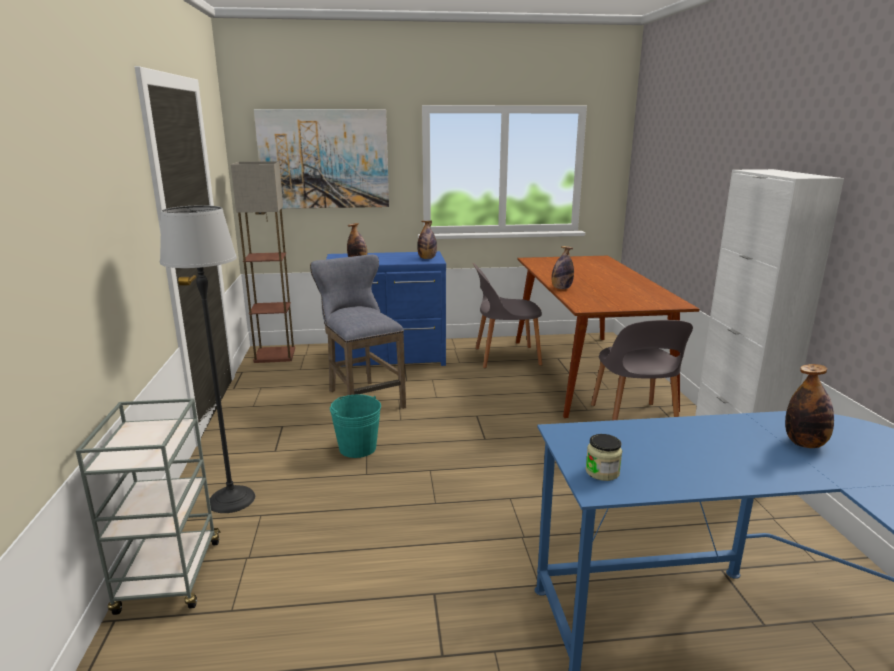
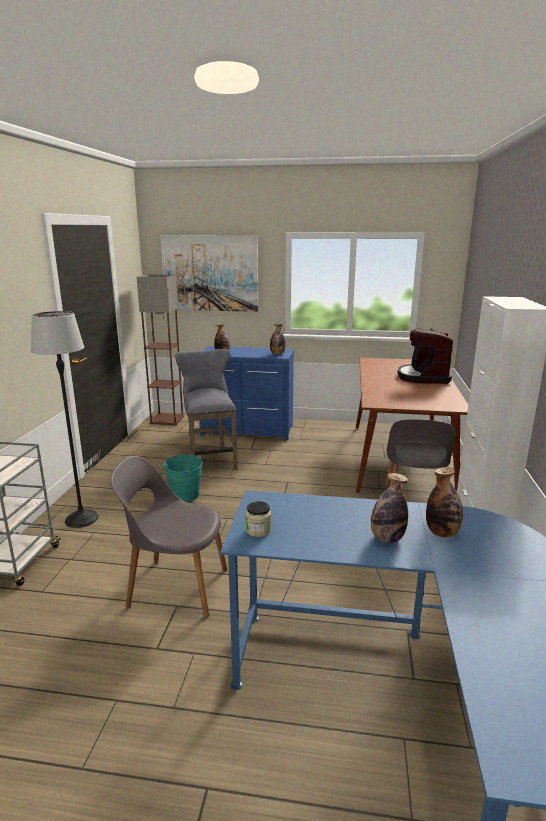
camera: 15 degrees right, 0 degrees up
(505, 357) = (339, 438): grey chair -> grey chair (175, 586)
(561, 288) = (370, 386): bottle -> bottle (387, 538)
(609, 274) = (423, 377): none -> coffee machine

